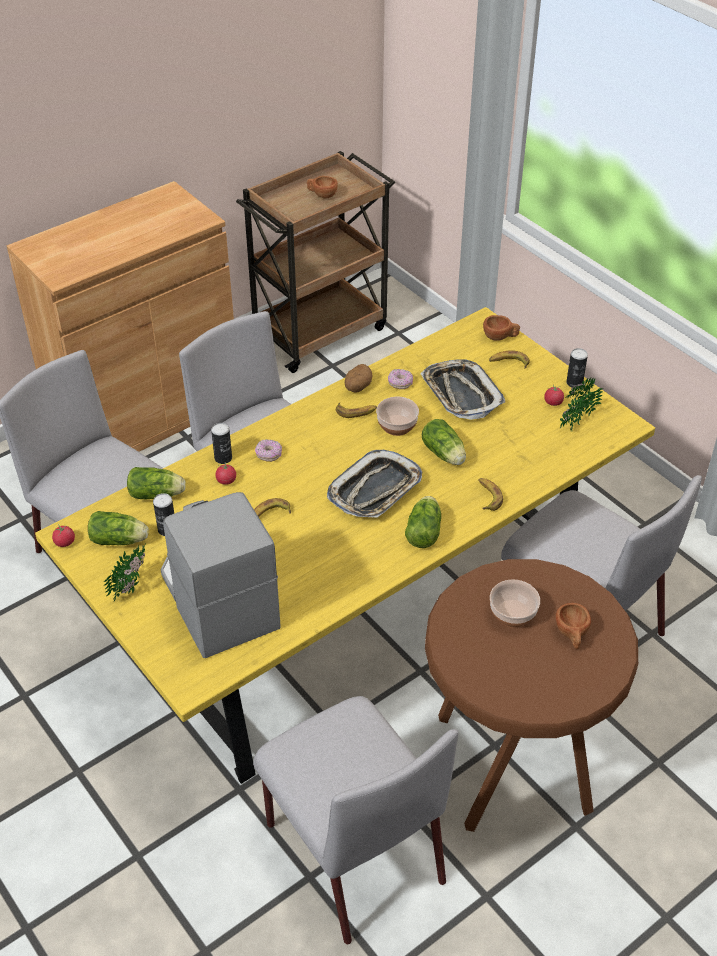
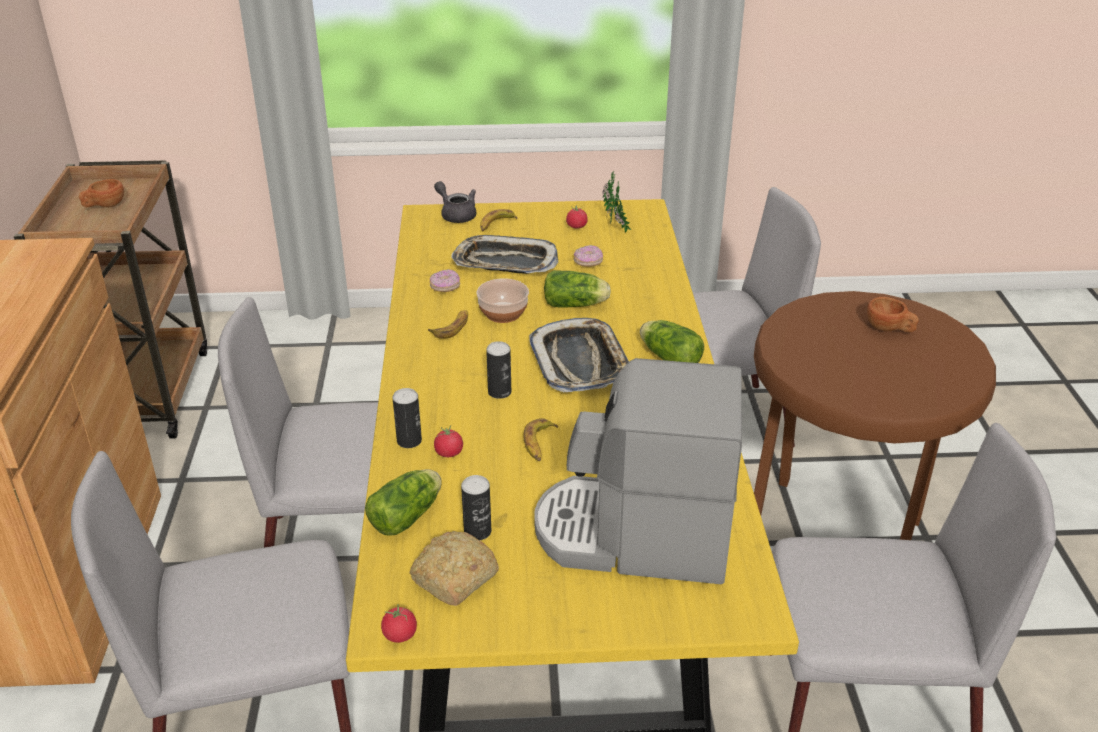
camera: 55 degrees left, 10 degrees down
(120, 540) = (452, 579): lettuce -> bread
(133, 586) = (546, 600): potted plant -> none
(268, 455) = (445, 407): donut -> donut (588, 262)
(357, 387) = (416, 312): potato -> none
(488, 496) = (660, 306): banana -> none
(500, 337) = (456, 214): brown cup -> grey teapot
(512, 614) = (837, 348): bowl -> none
(574, 383) = (564, 208): can -> can (499, 392)

